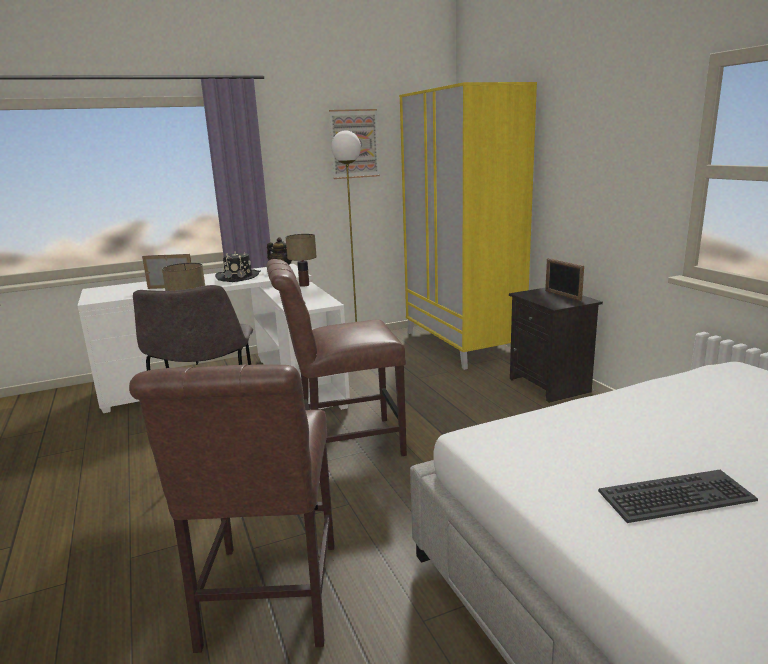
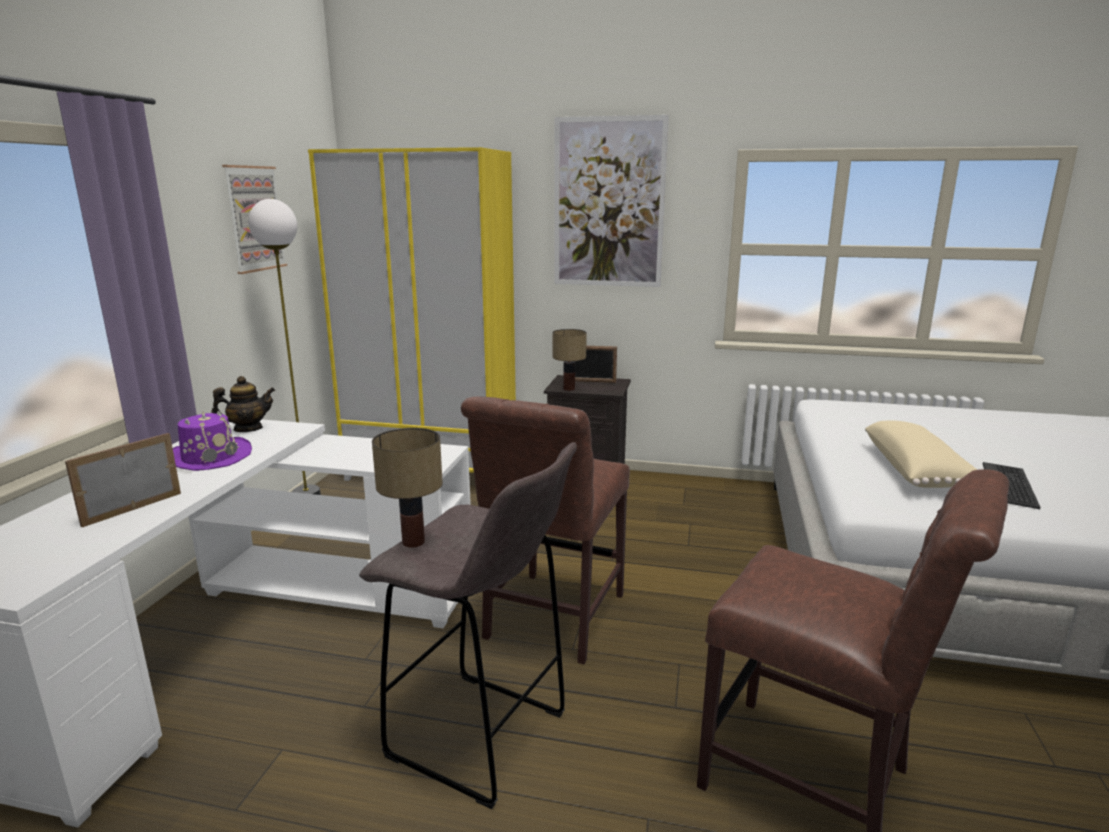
camera: 55 degrees left, 0 degrees up
(238, 277) = (209, 457): black hat -> purple hat
(304, 285) = (332, 440): table lamp -> table lamp (569, 389)
(599, 124) = (608, 203): none -> picture
(614, 442) = (917, 472): none -> beige pillow

